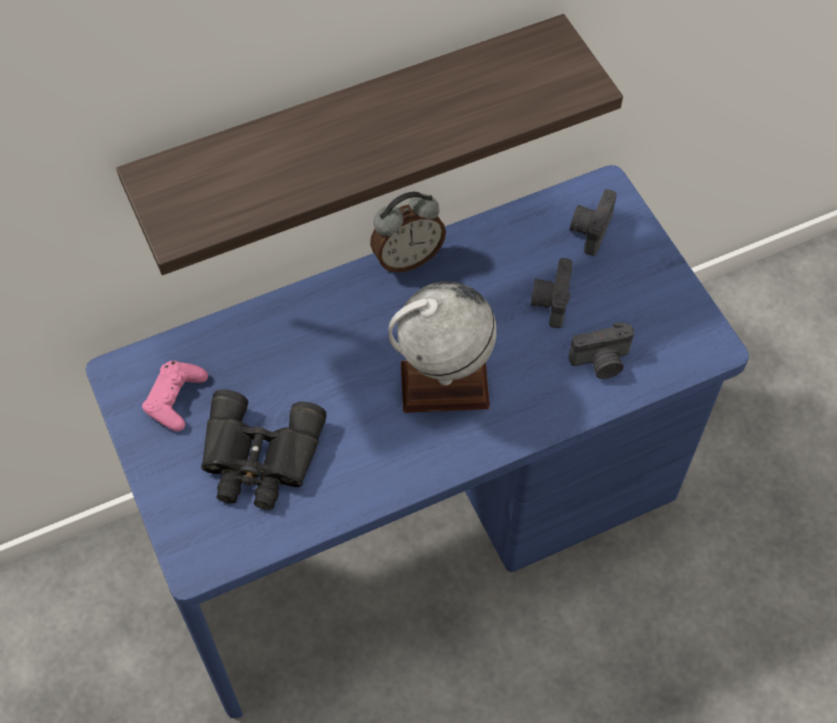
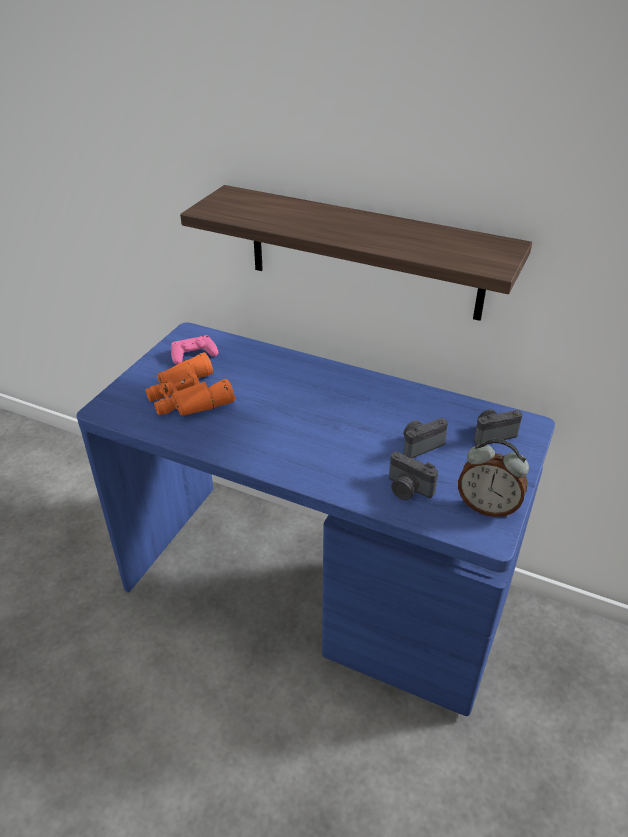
camera: 50 degrees right, 20 degrees down
(259, 459) = (187, 397): black binoculars -> orange binoculars
(407, 258) = (373, 379): alarm clock -> alarm clock (487, 506)
(444, 385) = (309, 435): globe -> none

